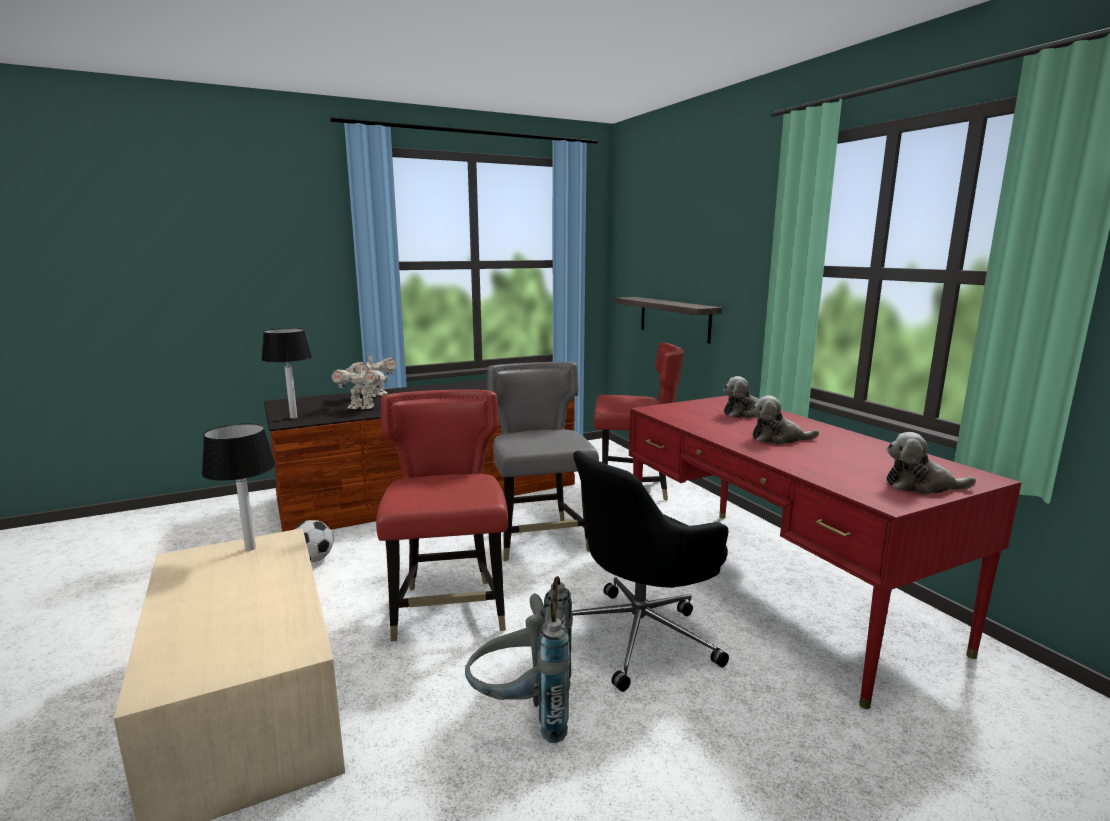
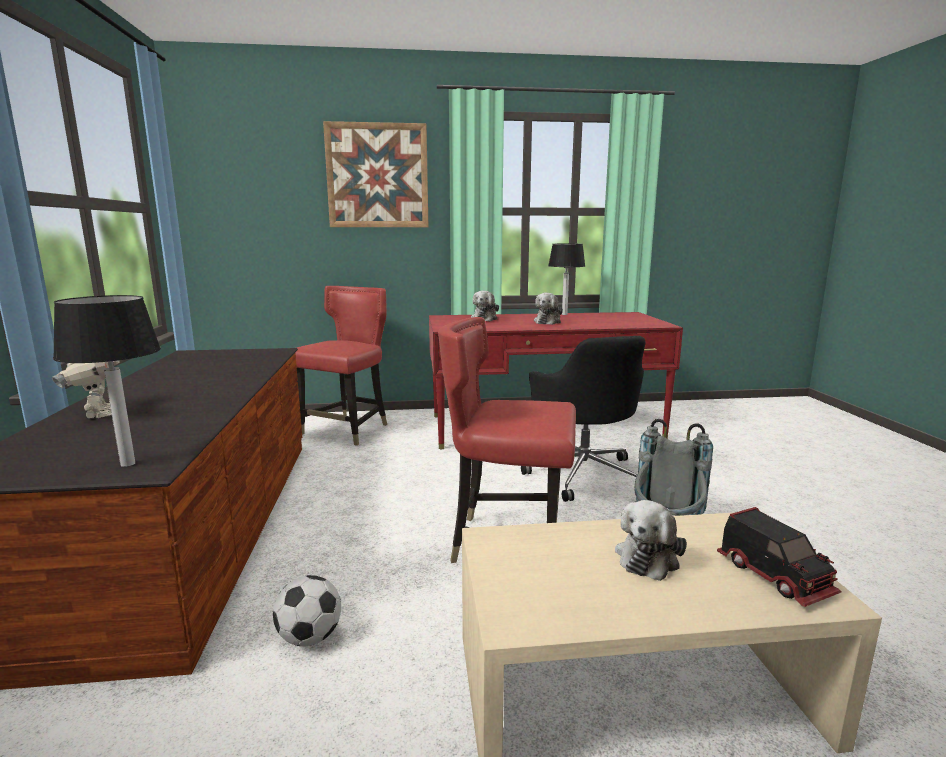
camera: 70 degrees left, 0 degrees up
(198, 661) = (775, 576): none -> toy truck
(250, 548) = (509, 561): table lamp -> table lamp (565, 314)
(362, 408) = (164, 422): toy robot -> none
(541, 539) = (406, 483): grey chair -> none
(674, 318) = (315, 263): shelf -> none
(726, 228) = (377, 176): none -> picture
(921, 486) = (641, 319): plush toy -> plush toy (648, 557)

